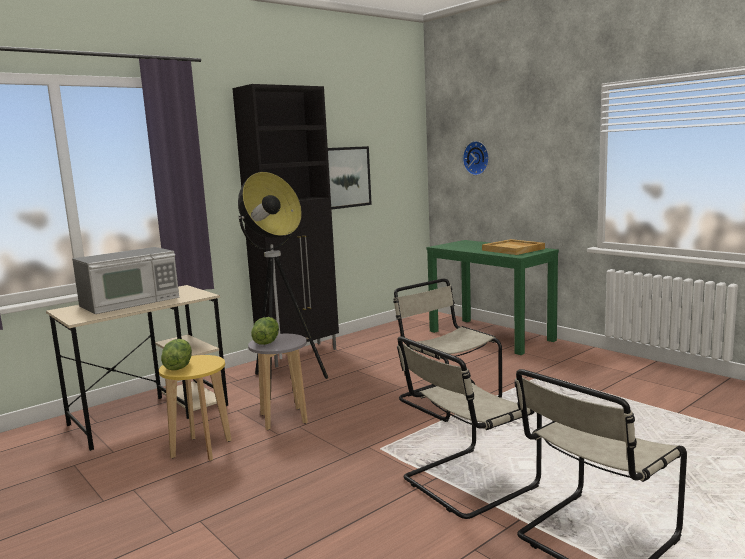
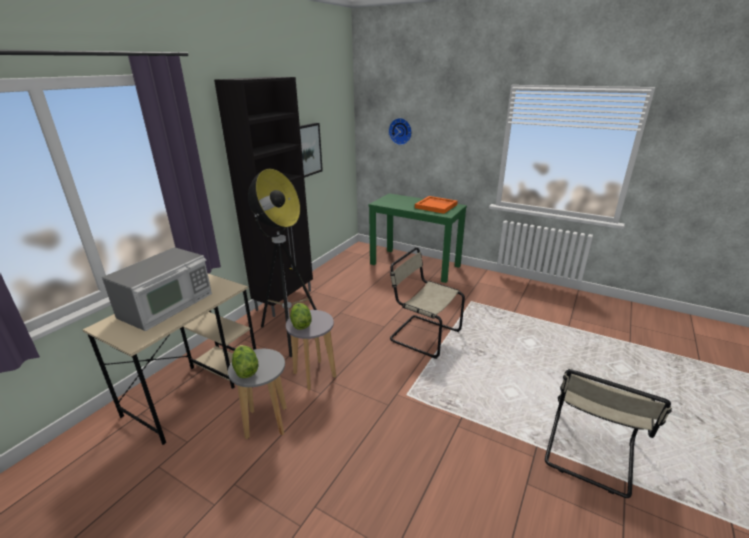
camera: 20 degrees left, 15 degrees up
(201, 449) = (266, 423): yellow stool -> grey stool
(465, 483) = (484, 419): beige chair -> none
(514, 249) = (436, 206): beige tray -> orange tray

